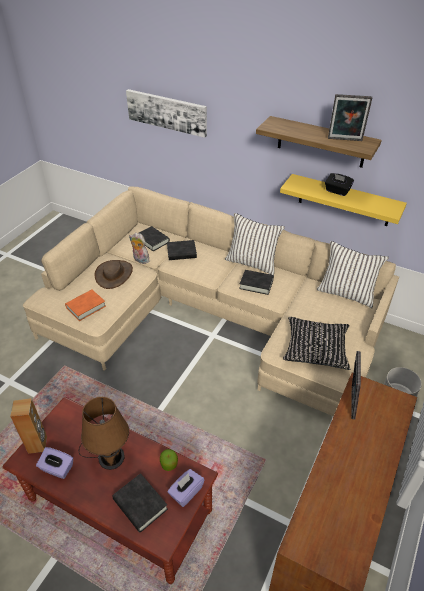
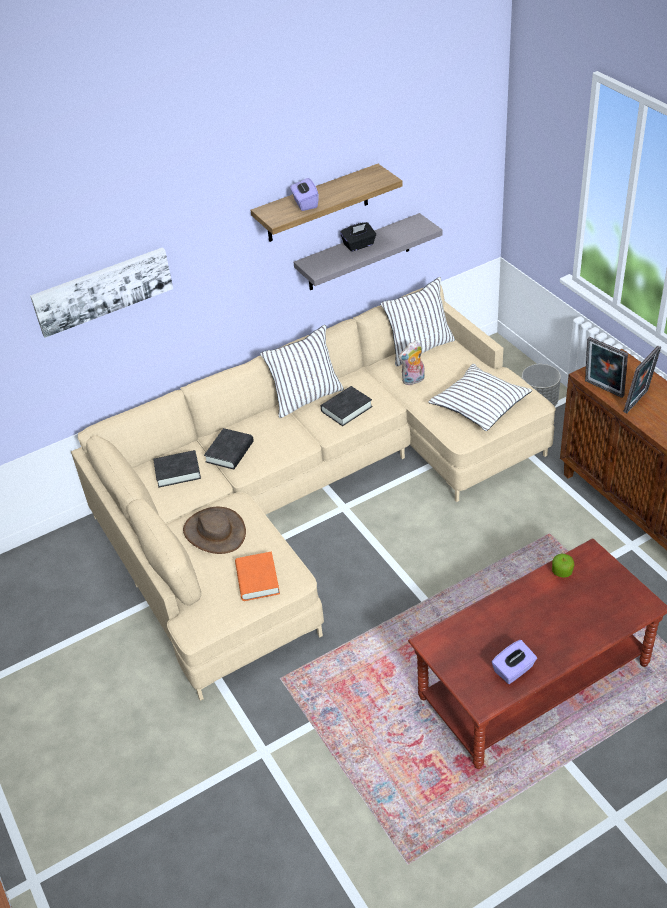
camera: 55 degrees left, 0 degrees up
(38, 444) = (468, 681): brown speaker -> none
(109, 456) = (522, 619): brown table lamp -> none
(140, 260) = (206, 498): plush toy -> plush toy (413, 380)
(140, 504) = (598, 610): black book -> none
(186, 492) = (602, 569): purple tissue box -> purple tissue box (305, 203)
(316, 348) = (479, 404): black pillow -> white pillow
(344, 200) = (358, 253): yellow shelf -> grey shelf
(345, 140) = (358, 183): picture frame -> picture frame (638, 402)

